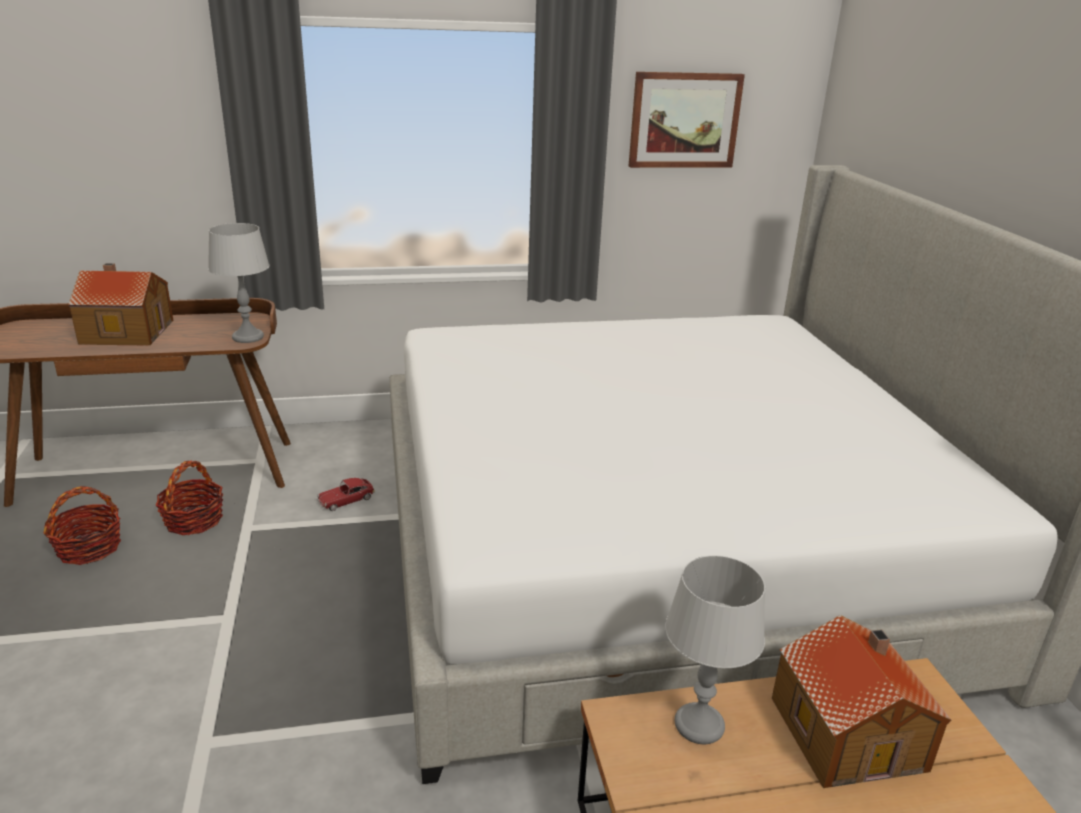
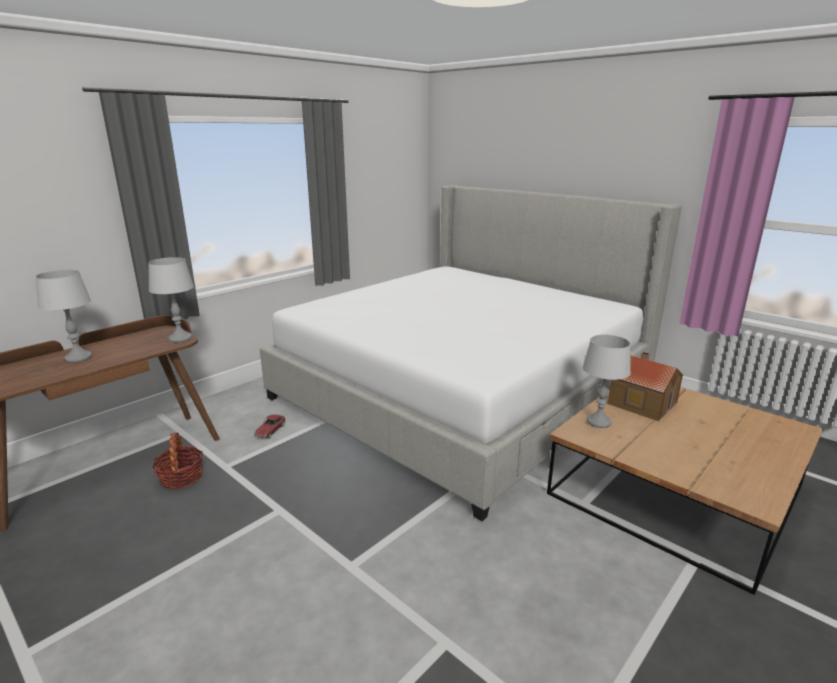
camera: 35 degrees left, 5 degrees down
(89, 548) = (122, 521): basket -> none
(126, 331) = (78, 357): toy house -> grey table lamp
(684, 120) = (373, 170): picture -> none

